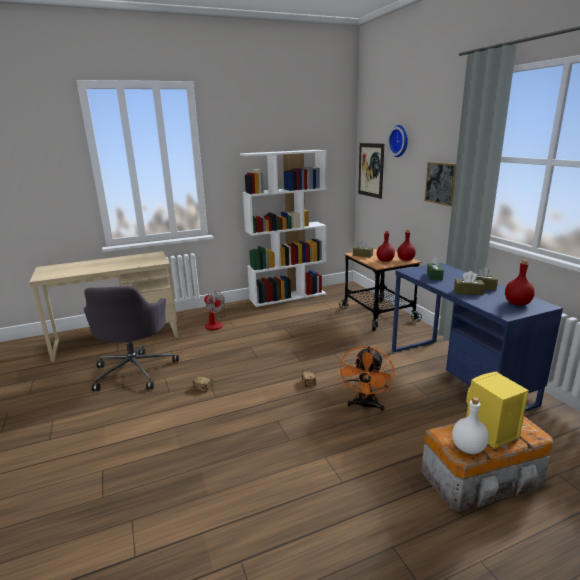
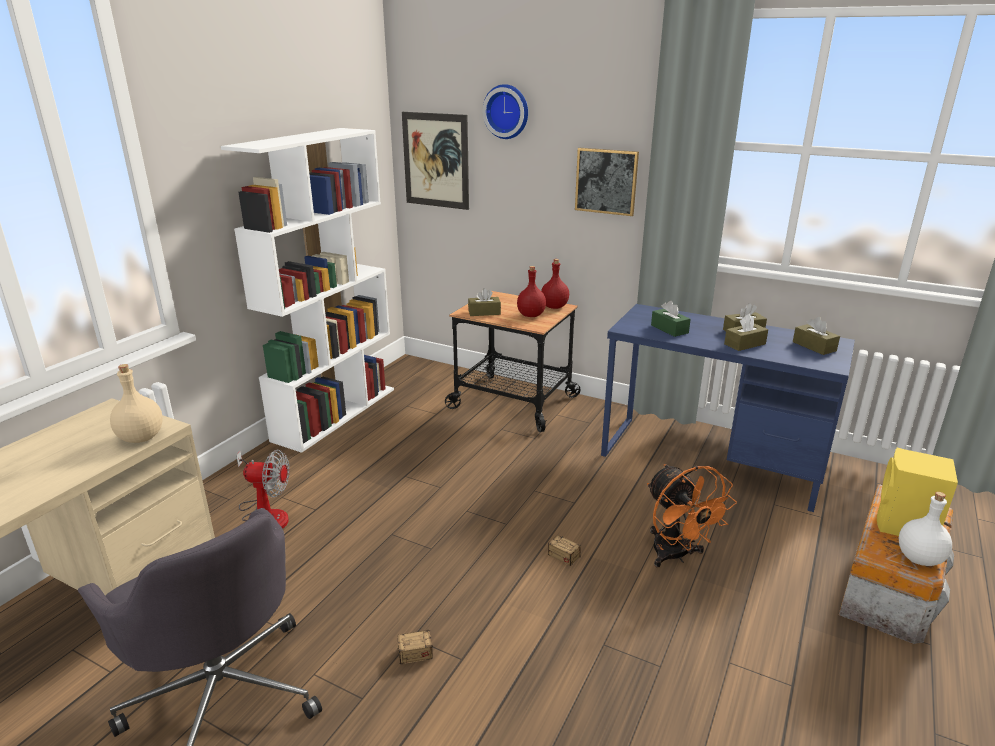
camera: 40 degrees left, 5 degrees up
(150, 263) = (142, 437): none -> beige bottle
(518, 303) = (814, 346): red bottle -> brown tissue box

